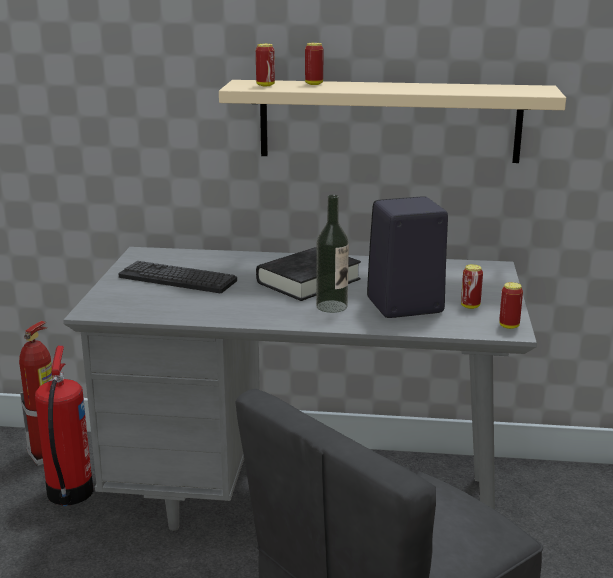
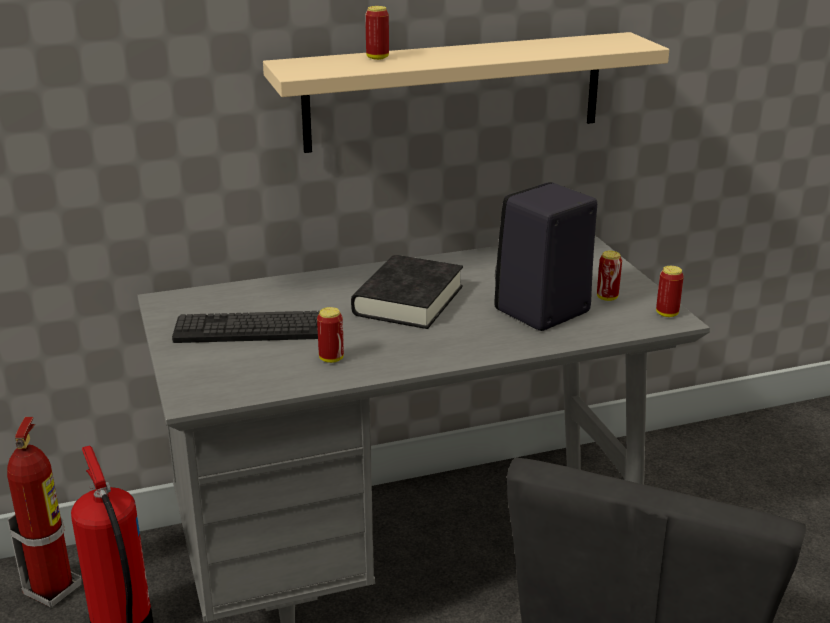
camera: 25 degrees left, 5 degrees up
(265, 85) = (324, 66): can -> can (331, 358)
(331, 306) = (468, 329): bottle -> none

